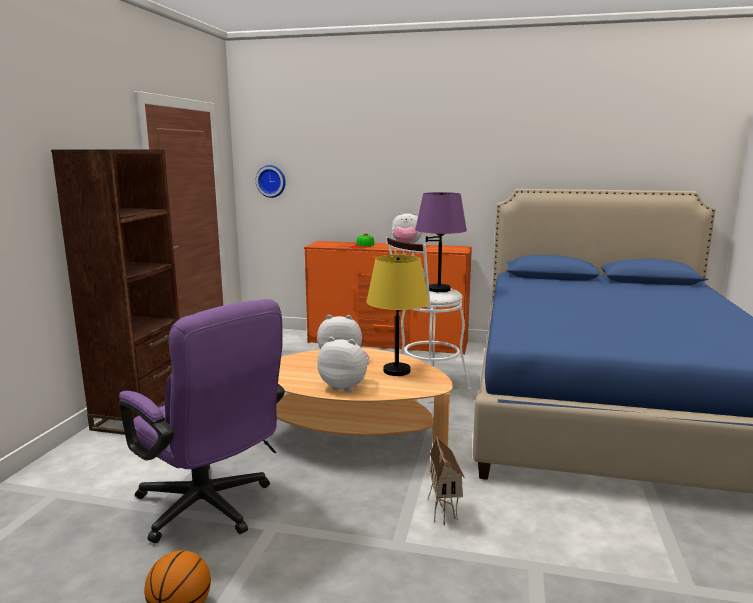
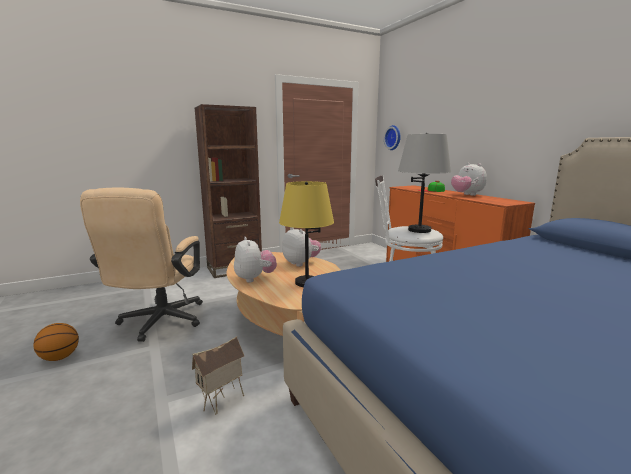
camera: 50 degrees right, 0 degrees up
(210, 509) = (158, 323): purple office chair -> beige office chair
(439, 289) = (419, 230): purple table lamp -> grey table lamp

